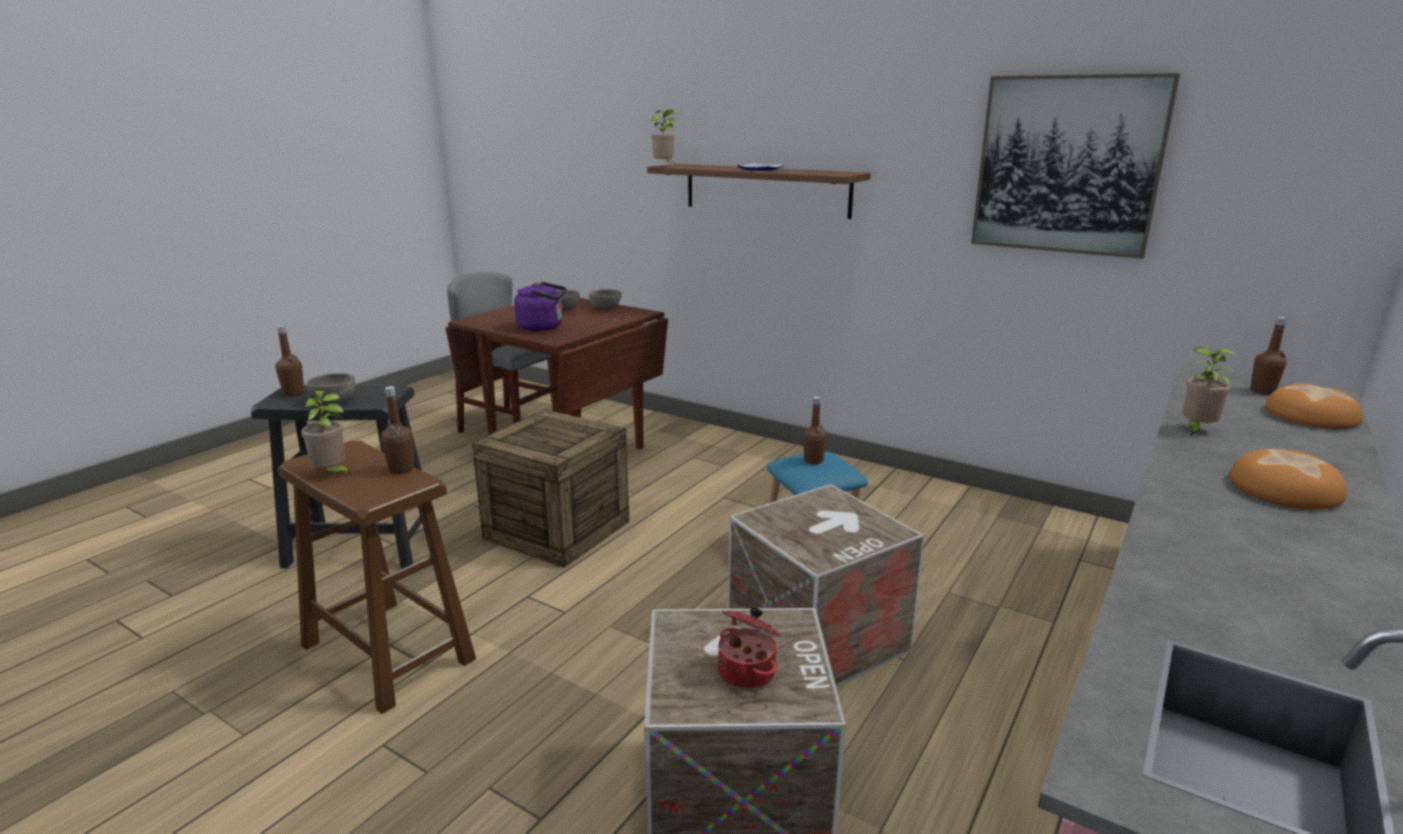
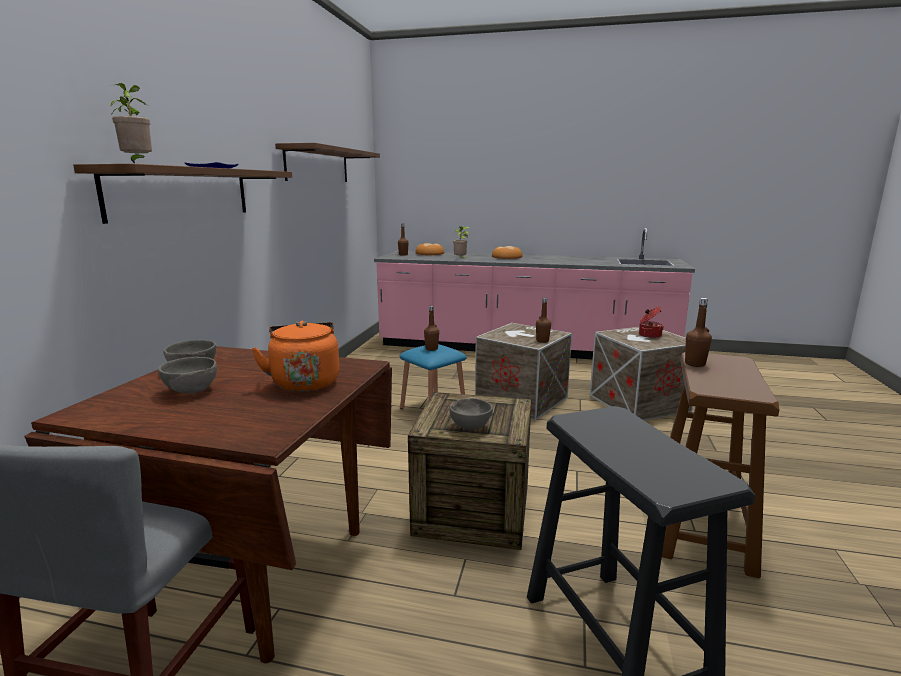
camera: 110 degrees left, 5 degrees down
(293, 393) = (675, 480): brown bottle -> brown bottle (542, 341)
(332, 474) = (743, 380): potted plant -> none
(335, 401) = (649, 439): grey bowl -> grey bowl (470, 426)
(543, 327) = (305, 382): purple kettle -> orange kettle
(1067, 165) = (318, 165): picture -> brown shelf

